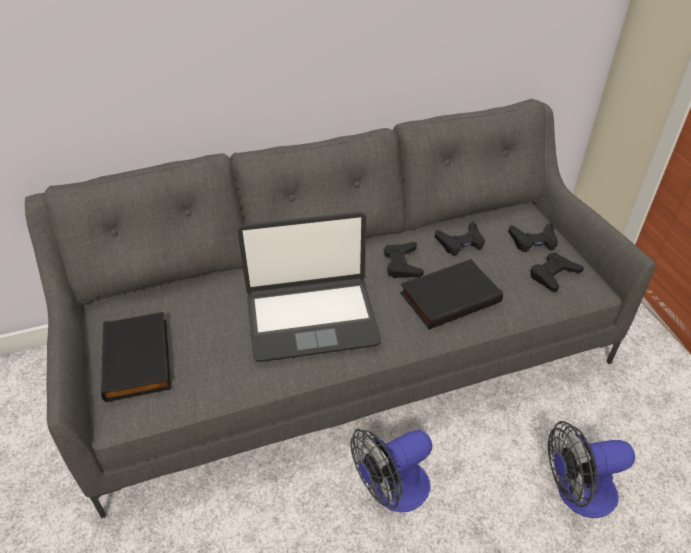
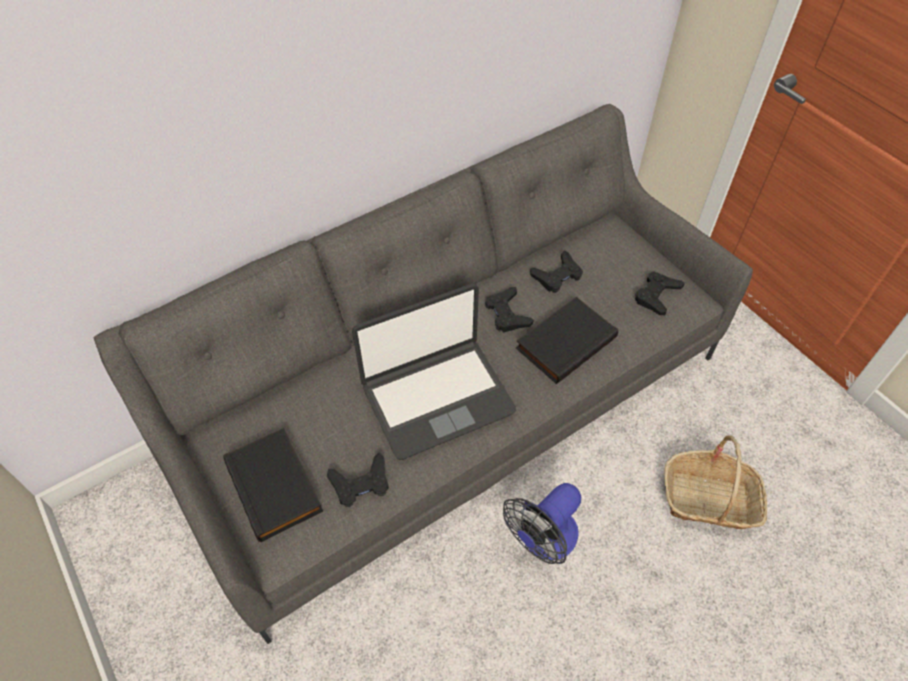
camera: 15 degrees left, 10 degrees up
(533, 241) = (627, 259): black game controller -> black game controller (360, 484)
(576, 493) = (709, 499): fan -> basket

